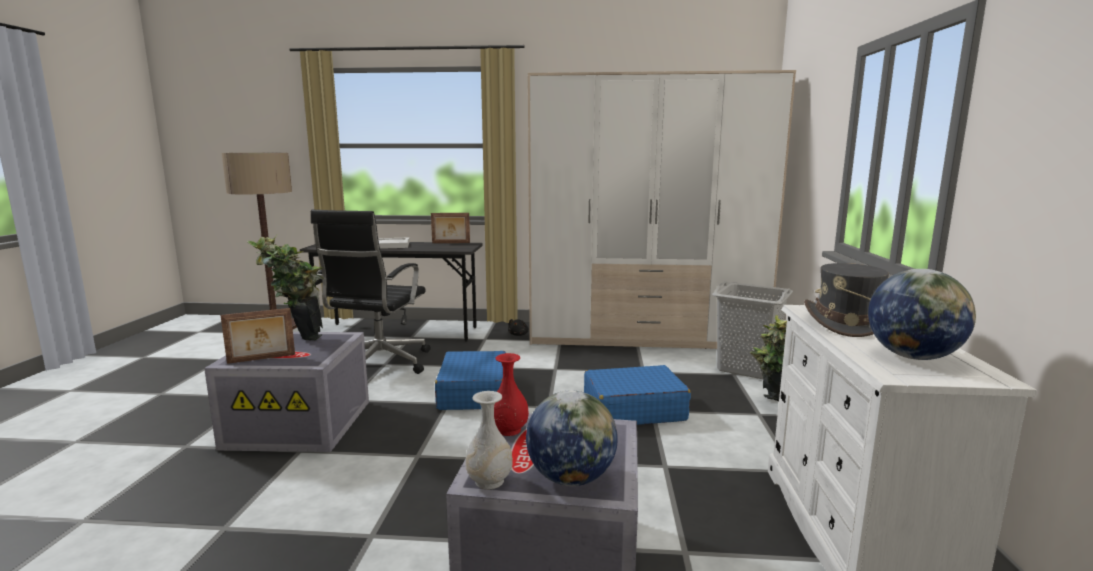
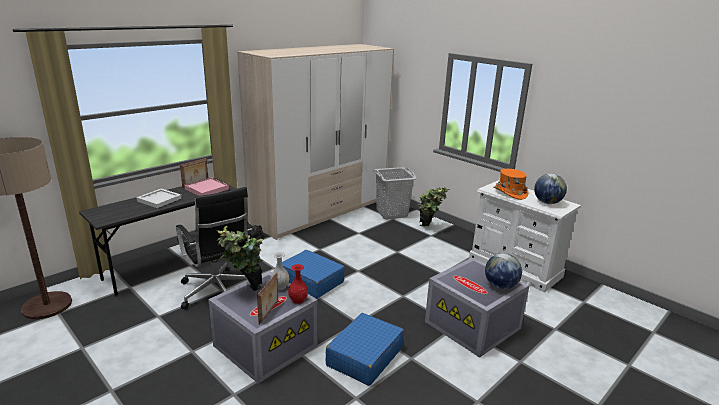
camera: 50 degrees left, 10 degrees up
(447, 247) = (207, 189): none -> pink tray
(490, 481) = (487, 300): white vase -> white vase (280, 286)
(508, 430) = (451, 281): red vase -> red vase (298, 300)
(633, 409) = (390, 255): blue suitcase -> blue suitcase (364, 357)
(846, 323) = (509, 193): grey hat -> orange hat

